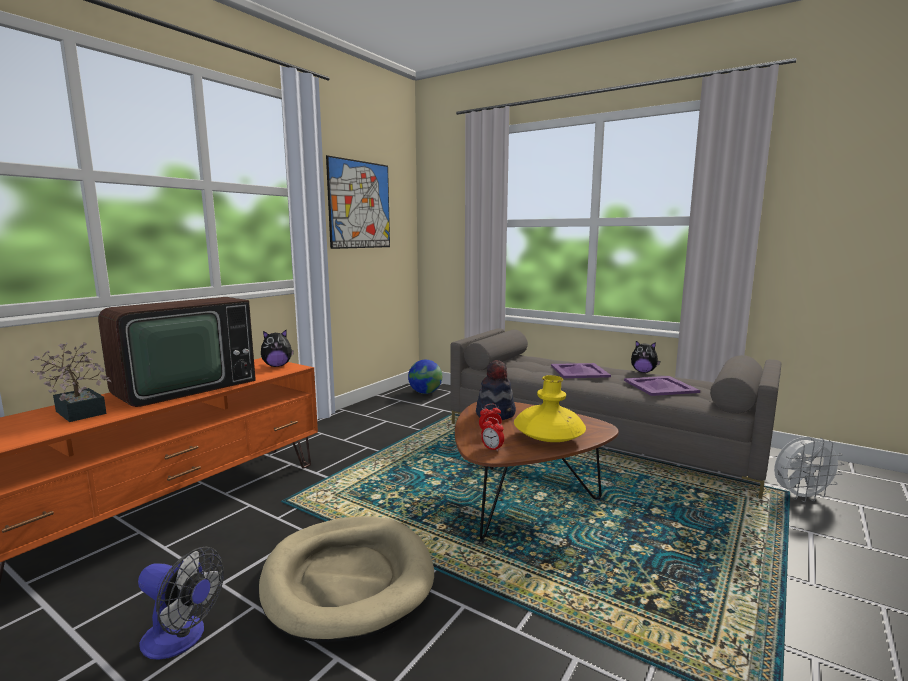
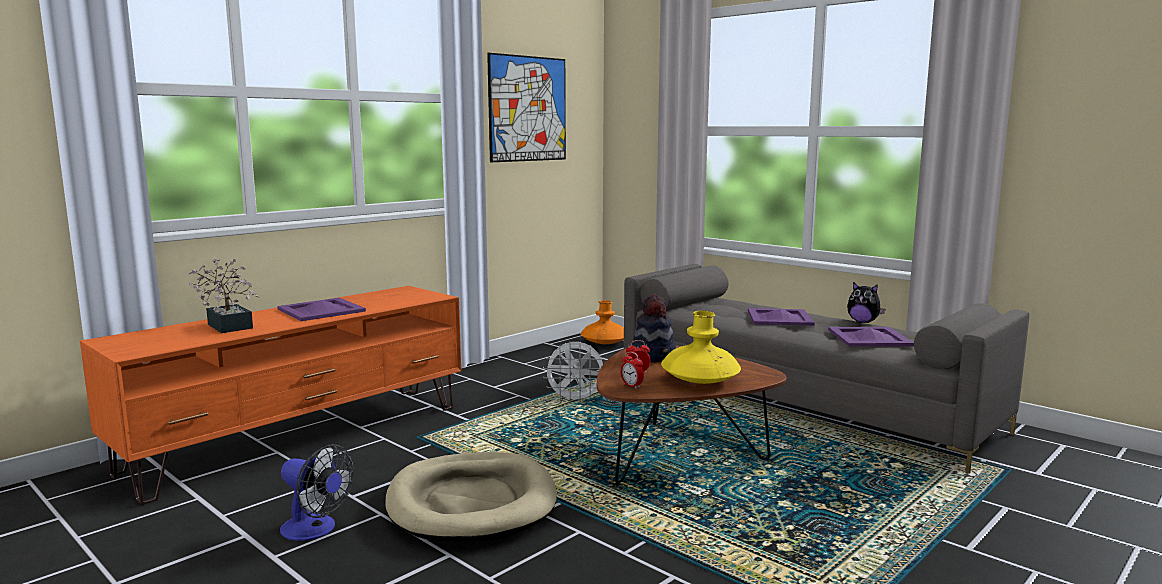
camera: 10 degrees right, 0 degrees up
(182, 387) = (321, 310): television -> purple tray
(277, 366) = (420, 294): plush toy -> none
(425, 392) = (604, 343): globe -> orange vase
(801, 497) = (1023, 476): white fan -> white fan (575, 400)

